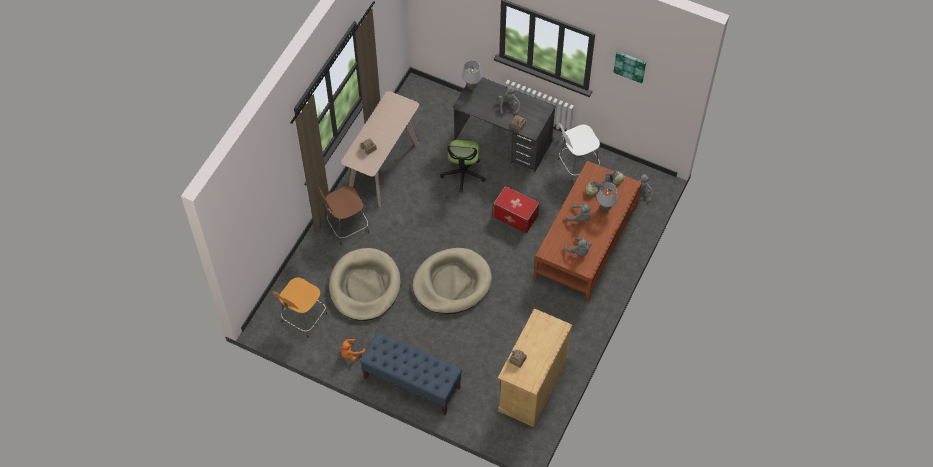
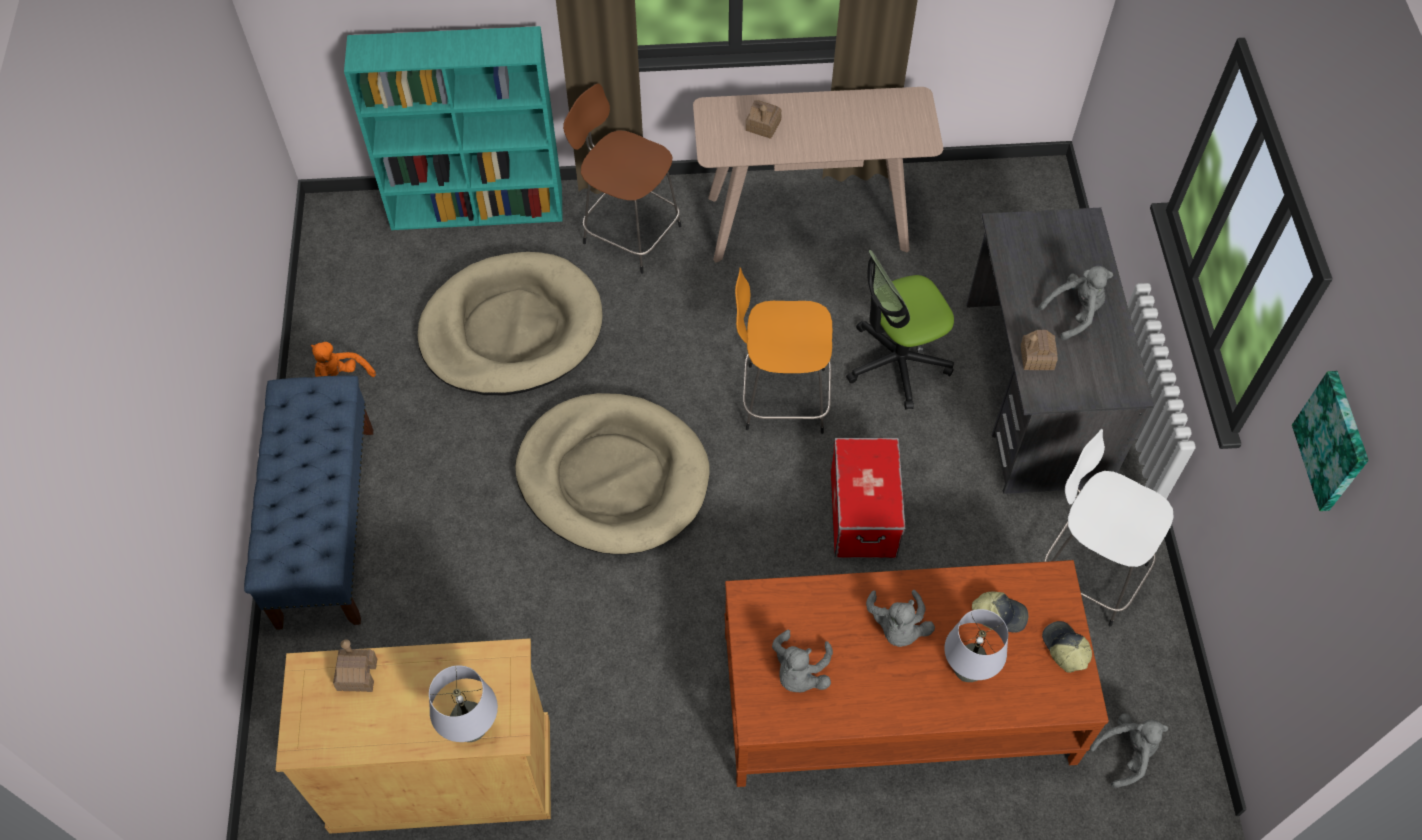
camera: 60 degrees right, 0 degrees up
(297, 272) = (479, 208): none -> turquoise bookcase
(303, 319) = (379, 269): orange stool -> orange stool (781, 398)
(471, 87) = (1063, 222): grey table lamp -> grey table lamp (472, 730)

